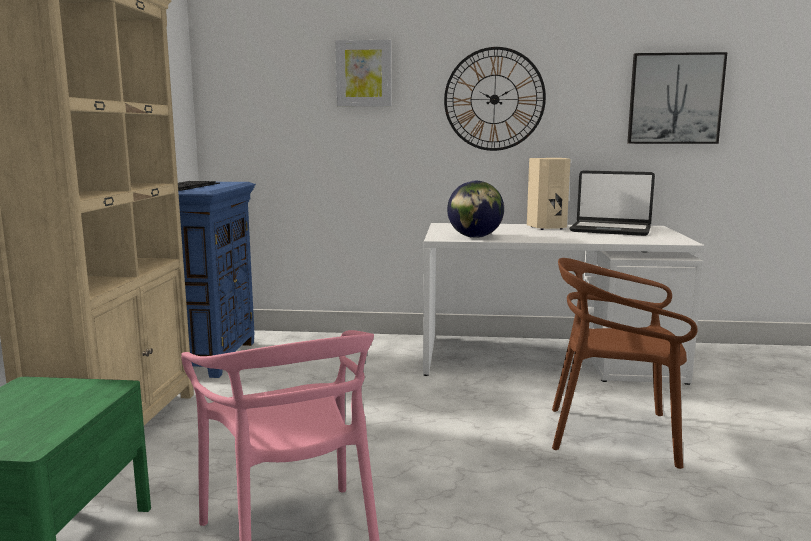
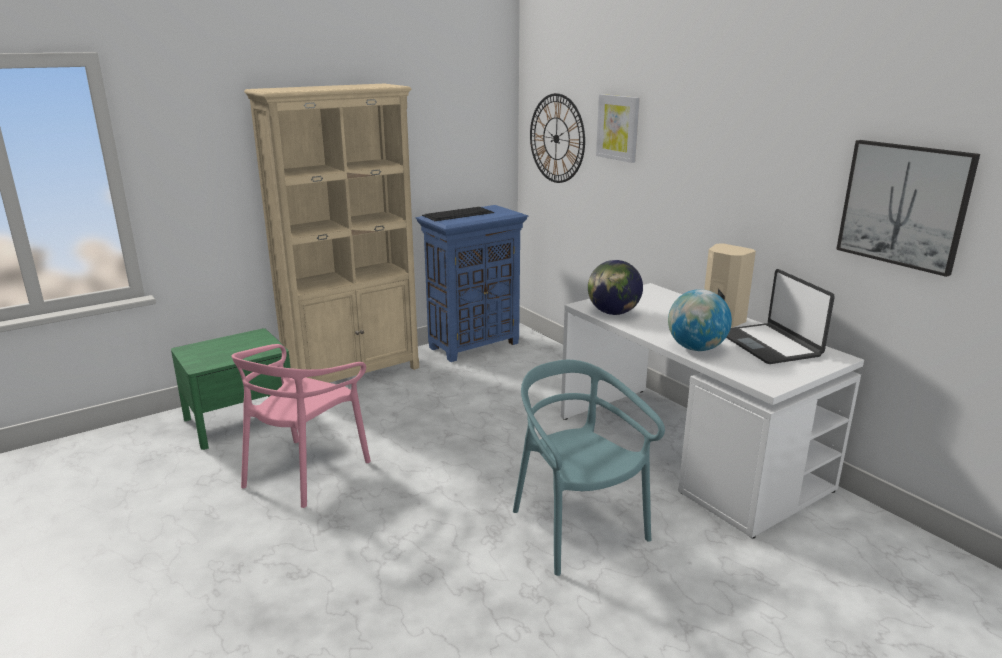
camera: 50 degrees right, 10 degrees up
(494, 99) = (715, 171): wall clock -> wall clock (556, 138)
(589, 239) = (696, 348): none -> globe
(613, 434) = (576, 528): brown chair -> turquoise chair

